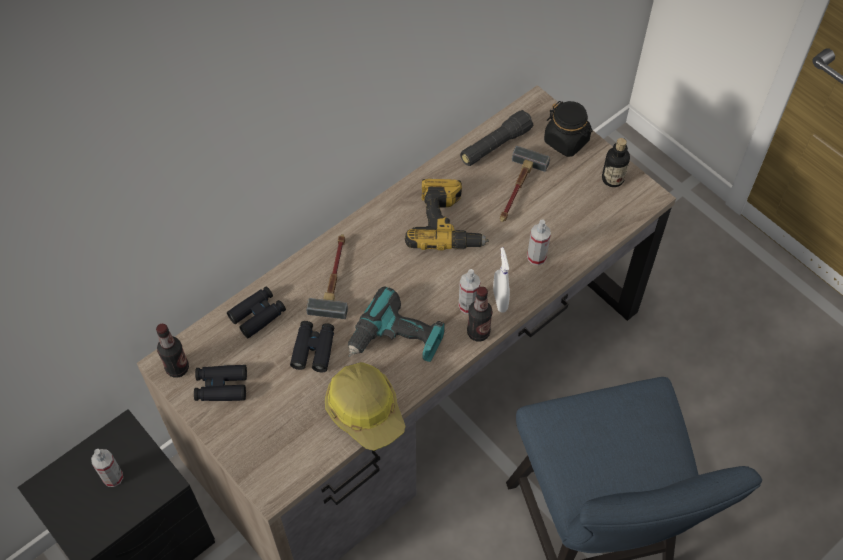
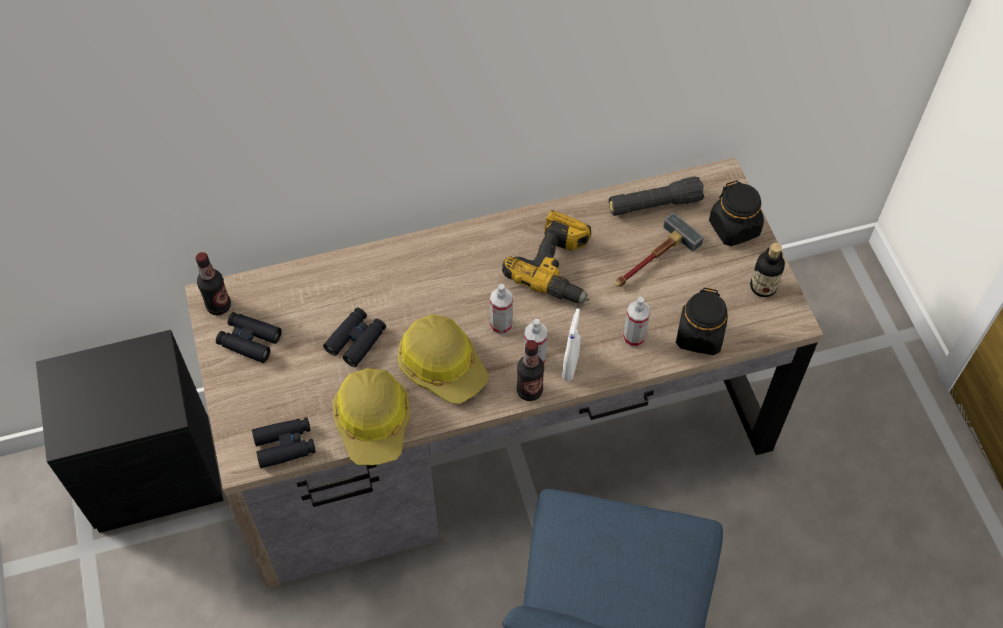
camera: 25 degrees right, 0 degrees up
(113, 477) = (123, 389): spray bottle -> spray bottle (501, 325)
(257, 315) = (321, 285): black binoculars -> black binoculars (285, 445)
(334, 277) = (416, 276): hammer -> none
(397, 340) = (442, 365): power drill -> hard hat
(586, 235) = (699, 336): none -> black jar

